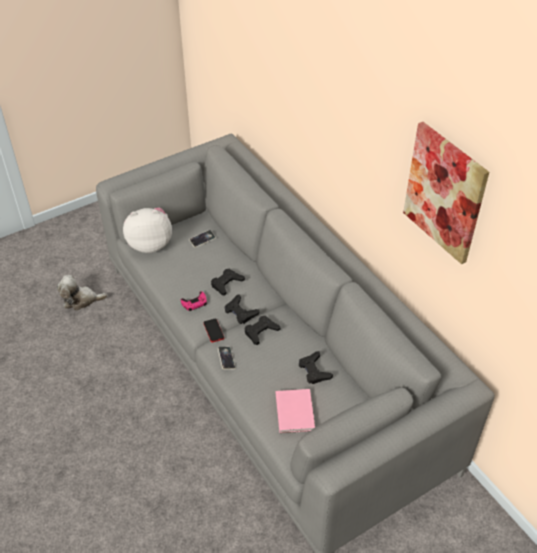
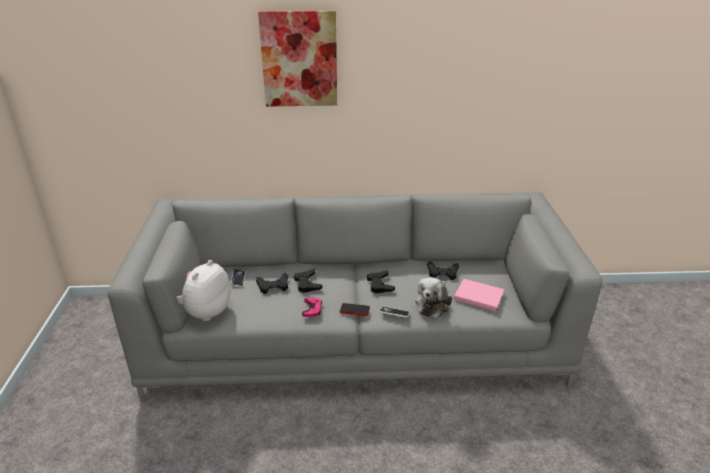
camera: 60 degrees left, 15 degrees down
(81, 300) = (147, 445): plush toy -> plush toy (433, 304)
(240, 312) = (347, 288): black game controller -> black game controller (273, 286)
(445, 193) = (461, 67): picture -> picture (299, 59)

